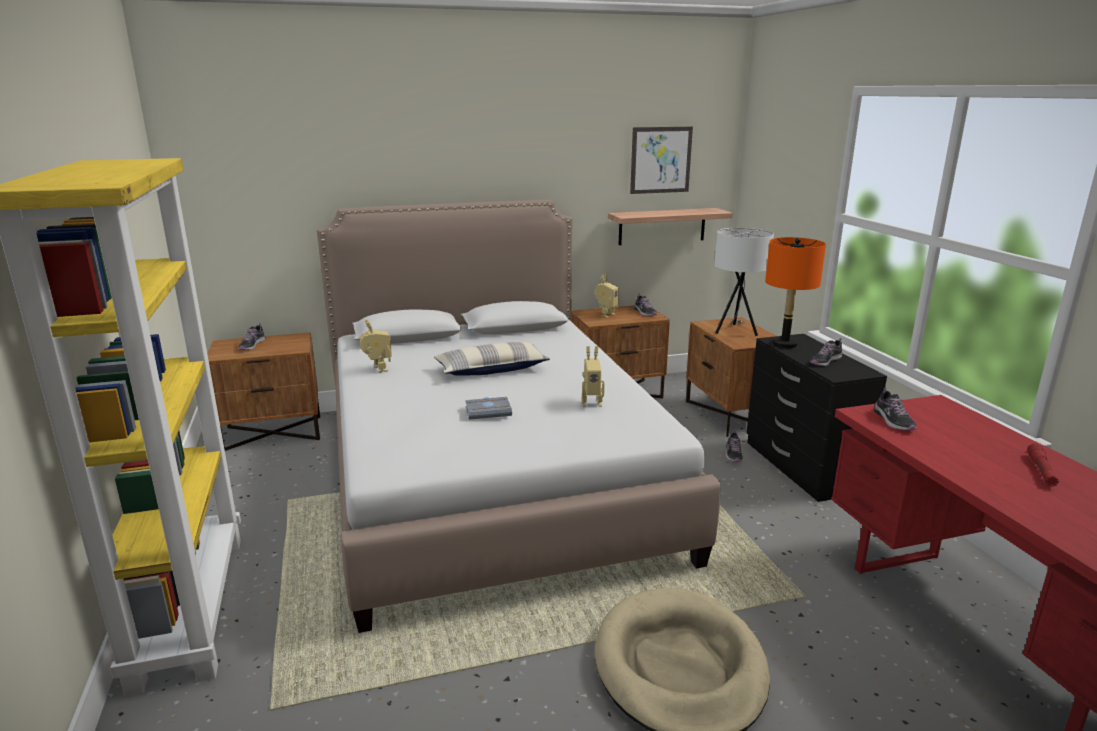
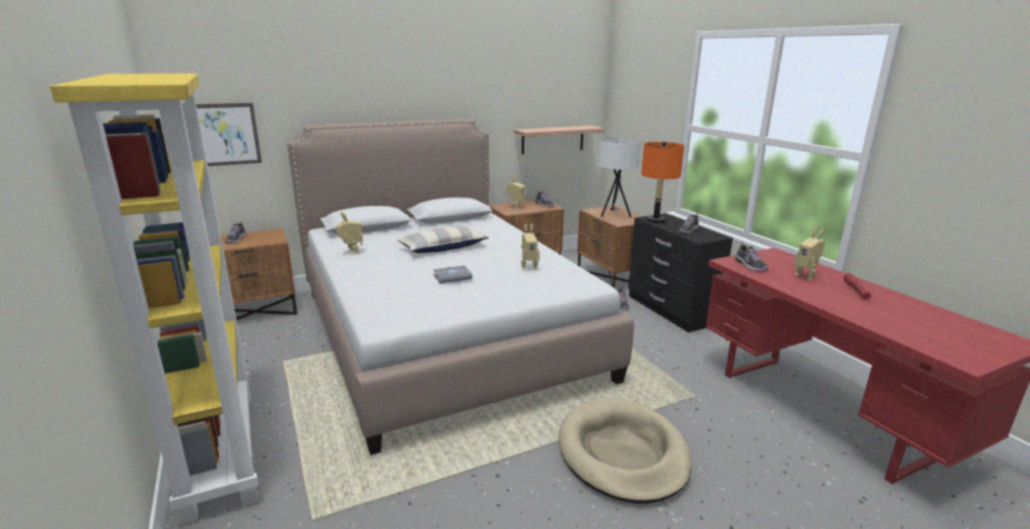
camera: 10 degrees left, 0 degrees up
(661, 160) = (551, 89): picture -> picture (224, 134)
(971, 443) = (805, 276): none -> toy robot

